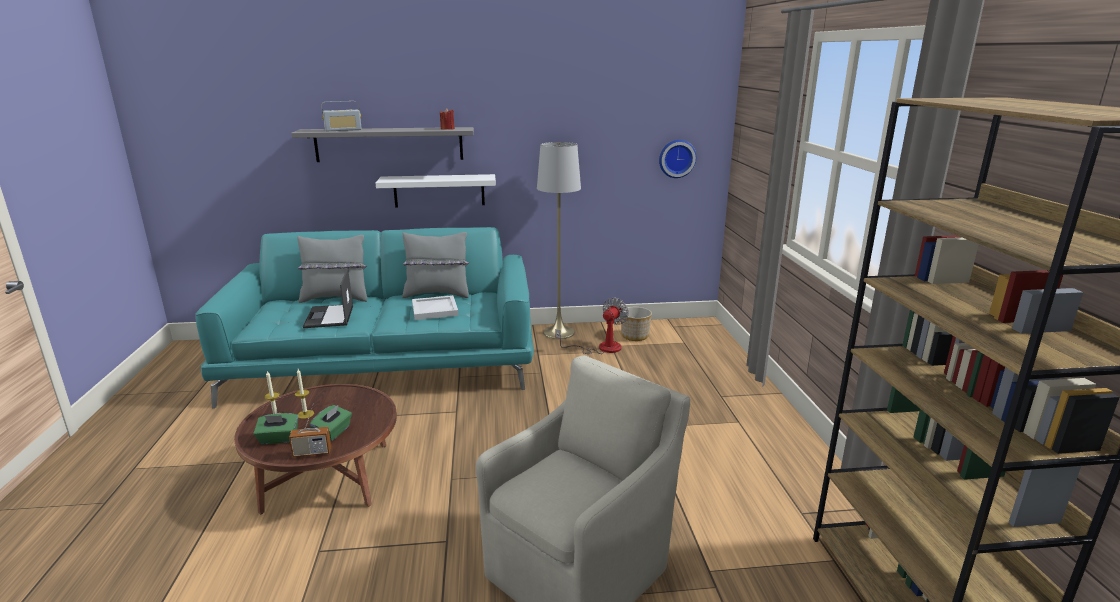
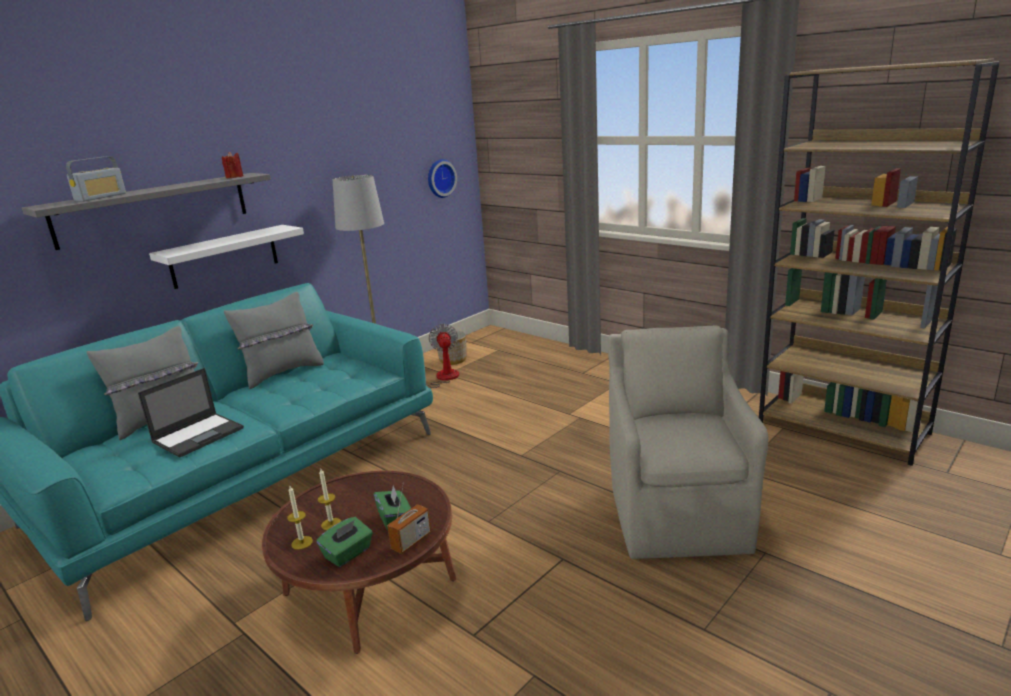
camera: 40 degrees left, 0 degrees up
(329, 317) = (199, 434): laptop -> laptop turned 90 degrees counterclockwise
(435, 310) = (313, 384): white tray -> none

